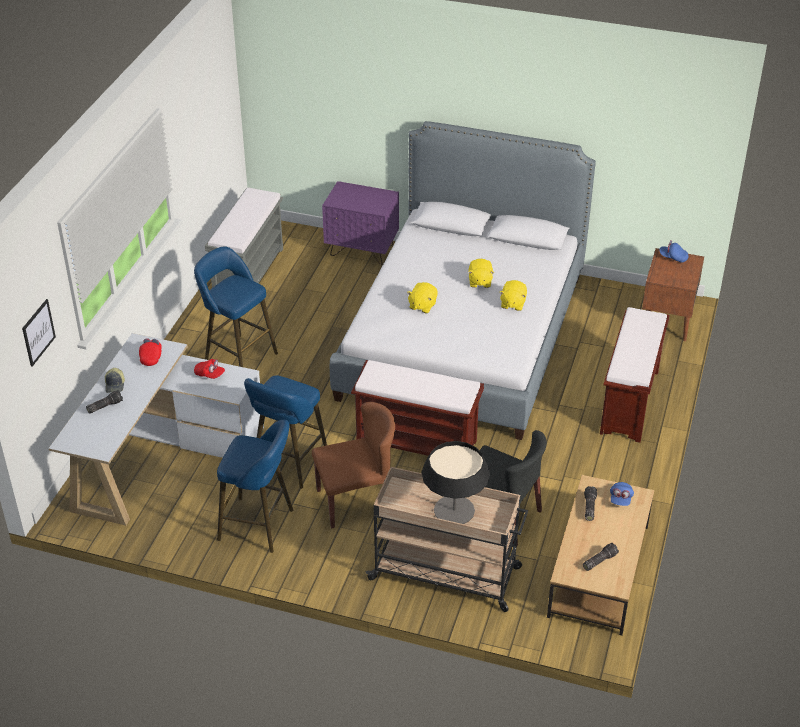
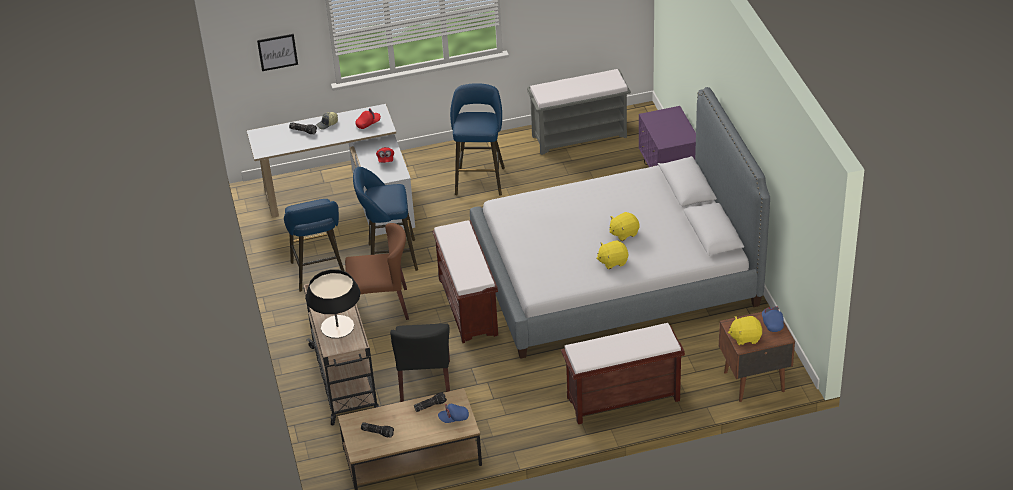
camera: 60 degrees right, 0 degrees up
(356, 501) = (380, 306): brown chair -> brown chair turned 45 degrees counterclockwise
(422, 306) = (561, 218): yellow plush toy -> yellow plush toy (745, 337)

